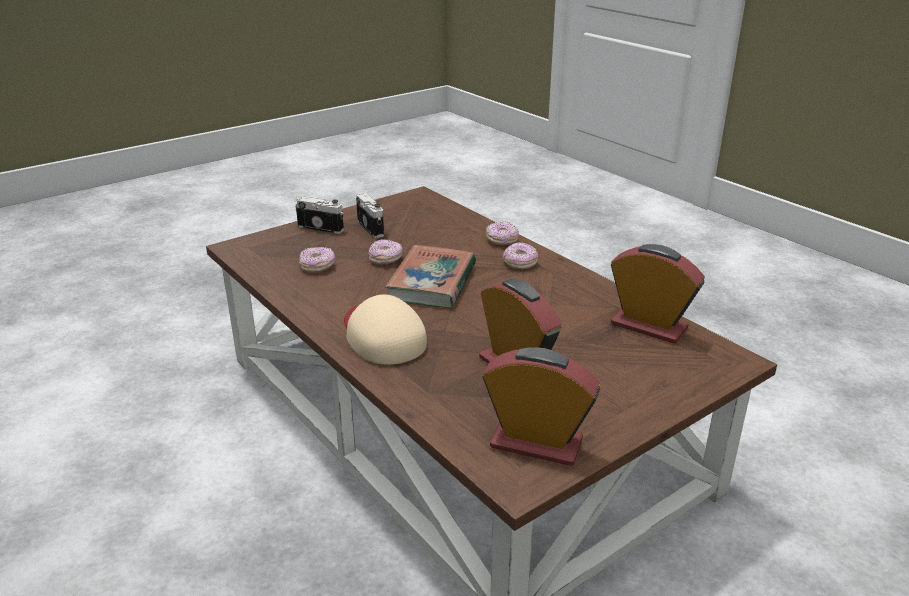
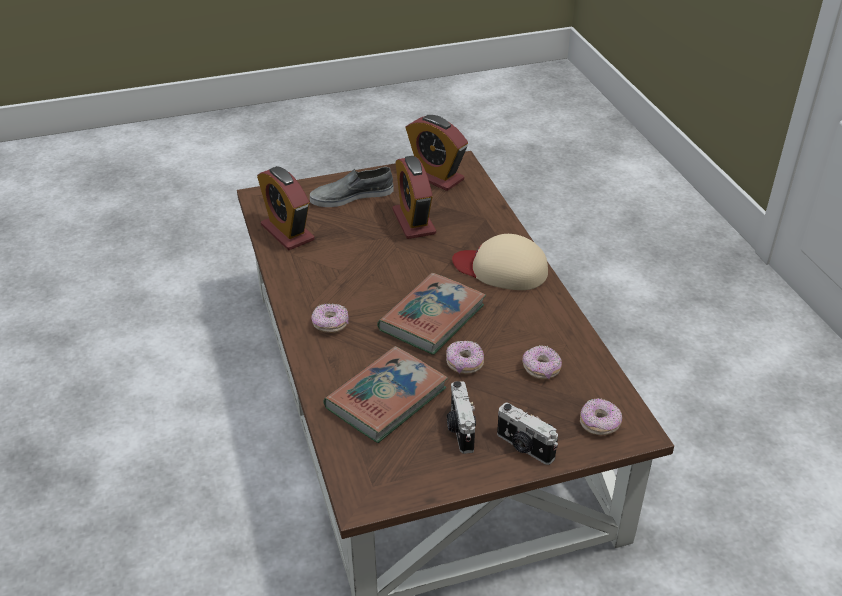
camera: 160 degrees left, 10 degrees up
(382, 336) = (501, 269): beige cap -> beige cap turned 120 degrees clockwise
(436, 233) = (386, 398): none -> book
(502, 240) = (321, 365): donut -> donut (599, 424)
(626, 385) = (351, 196): none -> grey shoe

